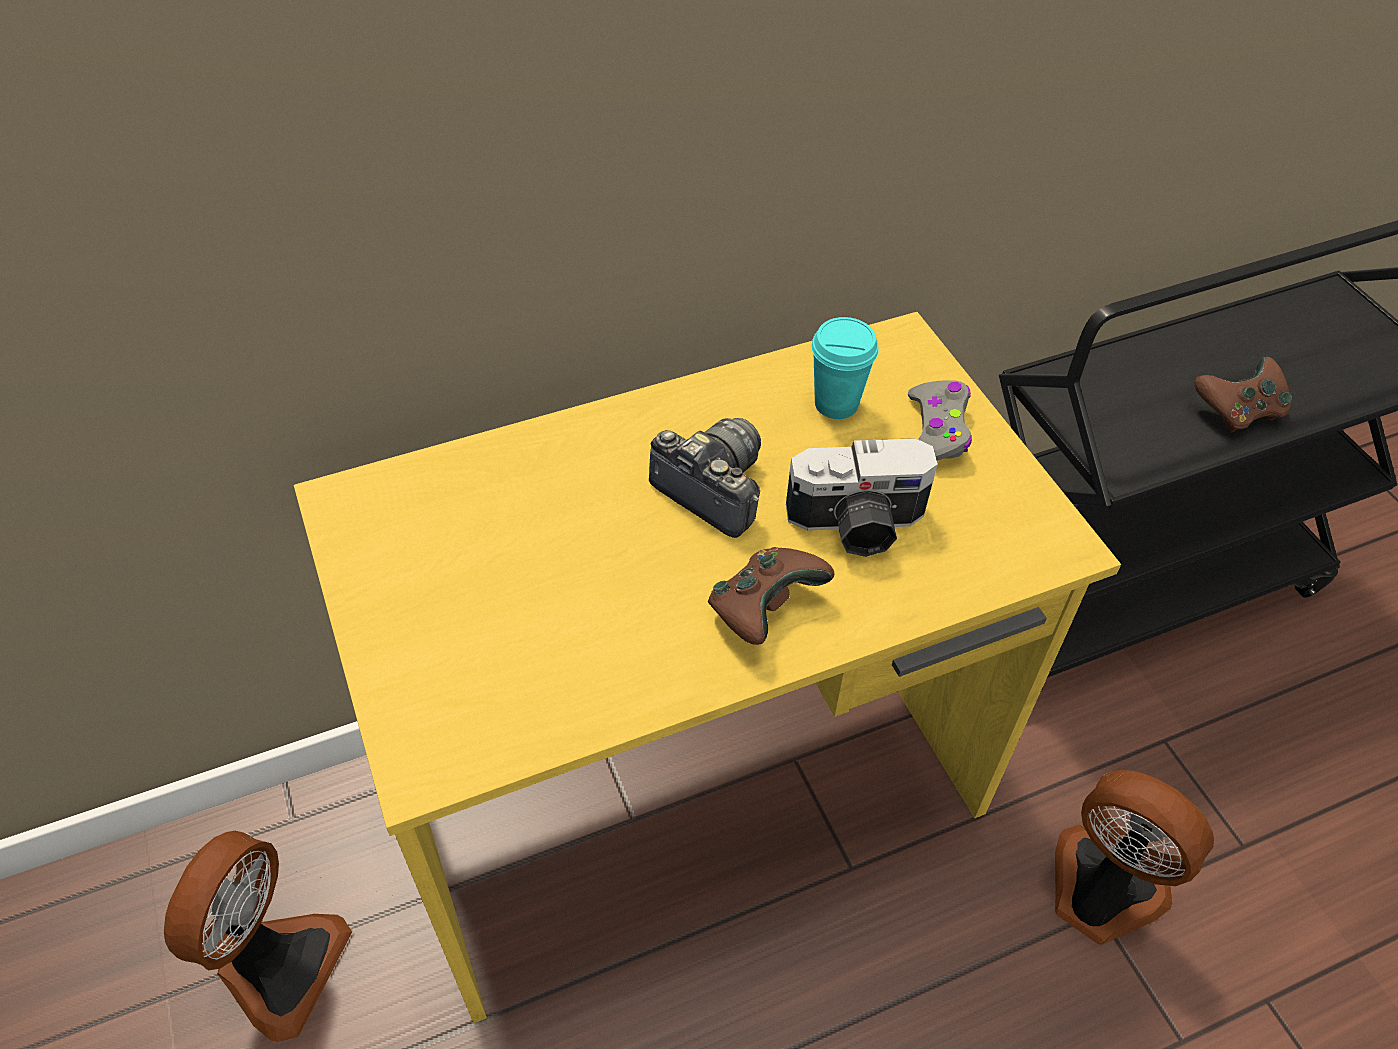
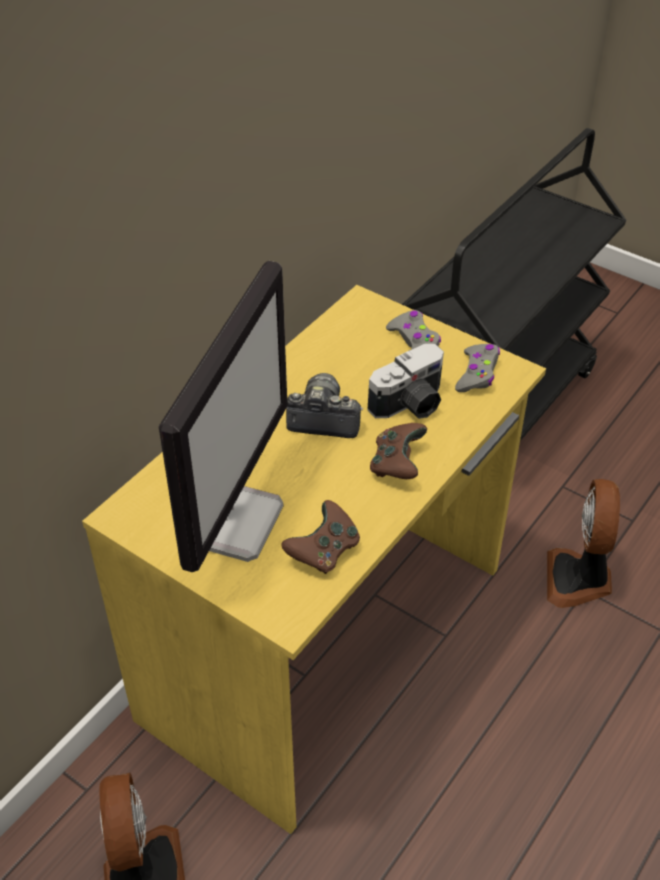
camera: 30 degrees left, 5 degrees down
(470, 576) = (230, 519): none -> monitor
(836, 404) = (353, 349): turquoise cup -> none
(998, 523) = (477, 374): none -> grey game controller
(1099, 892) = (579, 580): fan -> fan turned 90 degrees counterclockwise
(1237, 411) = (531, 278): brown game controller -> brown game controller (324, 552)

